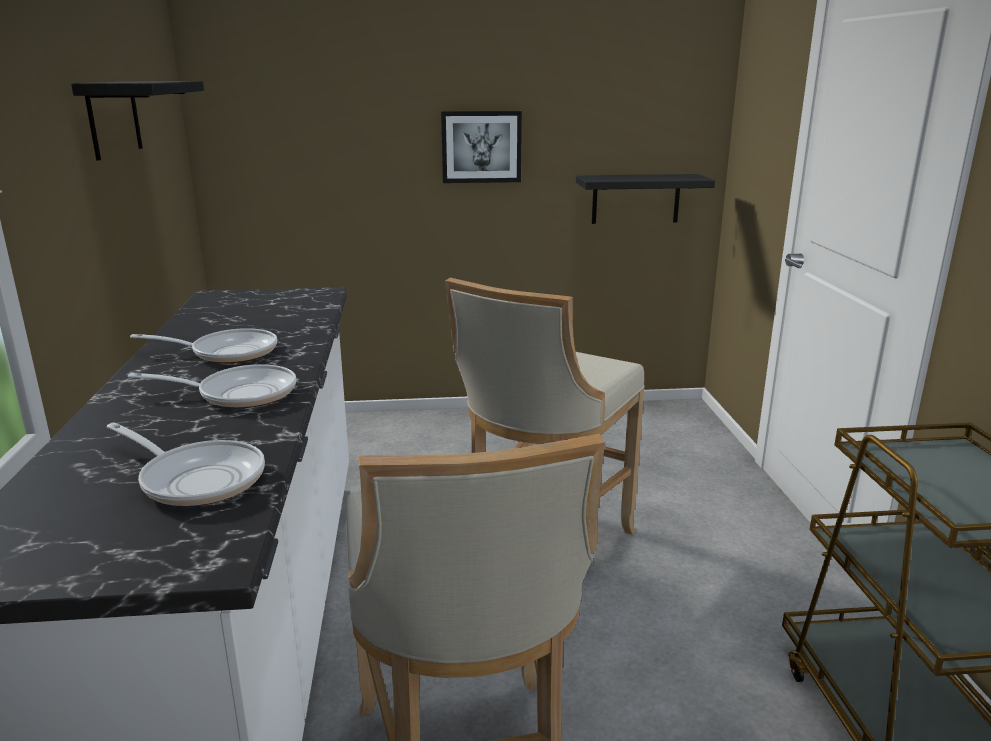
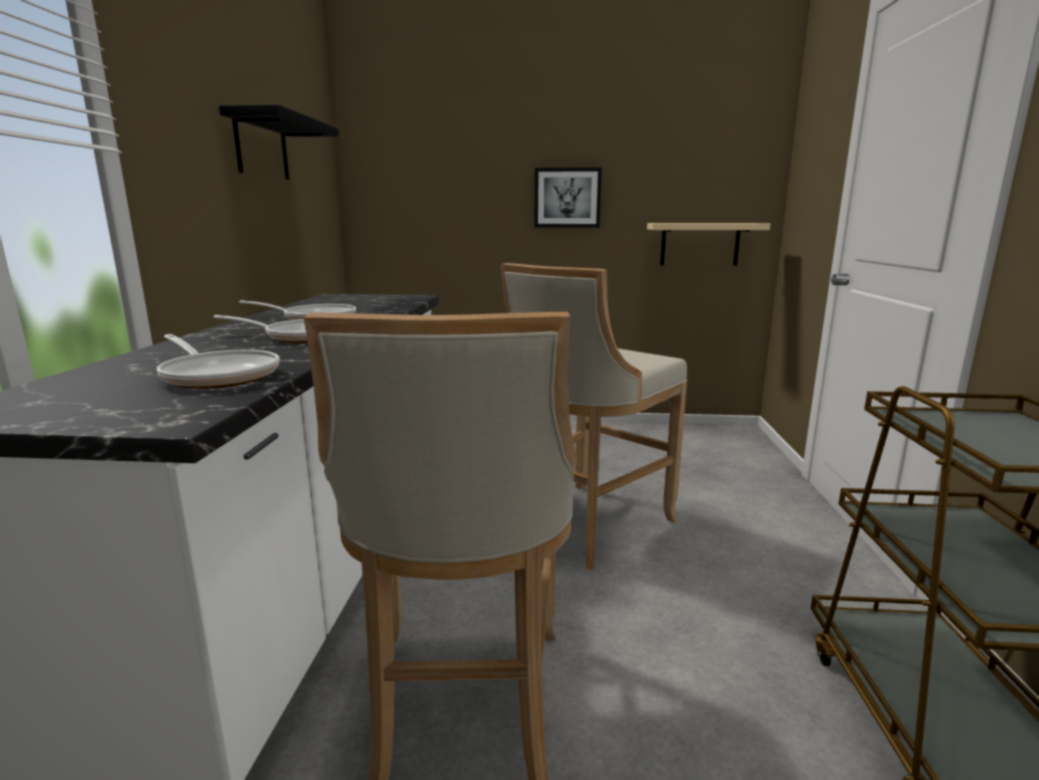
camera: 10 degrees right, 5 degrees down
(635, 199) = (699, 244): black shelf -> beige shelf

